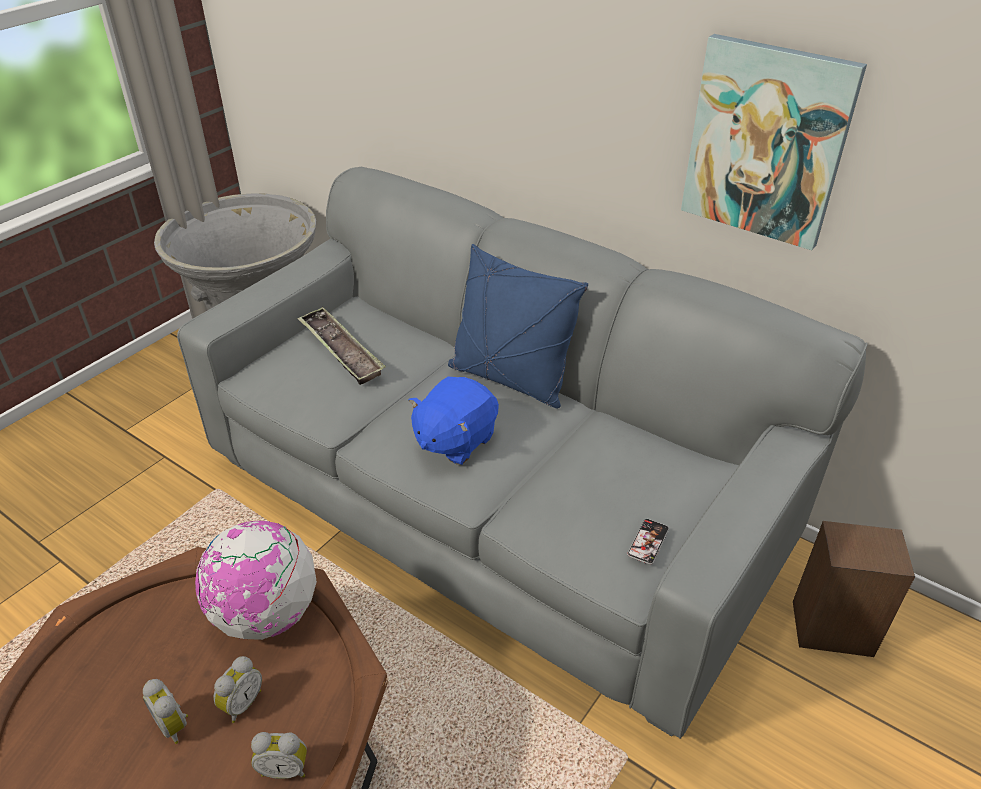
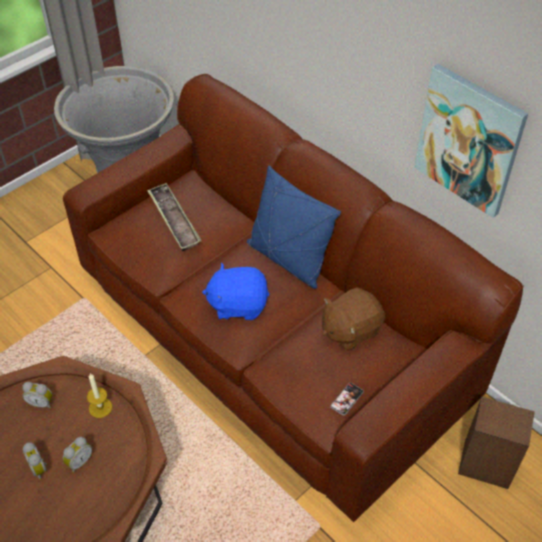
camera: 10 degrees right, 10 degrees up
(266, 615) = (100, 407): globe -> candle
(285, 768) = (99, 504): alarm clock -> alarm clock (41, 402)
(454, 440) = (238, 304): blue plush toy -> blue plush toy turned 45 degrees clockwise
(489, 505) = (270, 337): grey sofa -> brown sofa
(622, 452) = (350, 330): none -> brown plush toy

